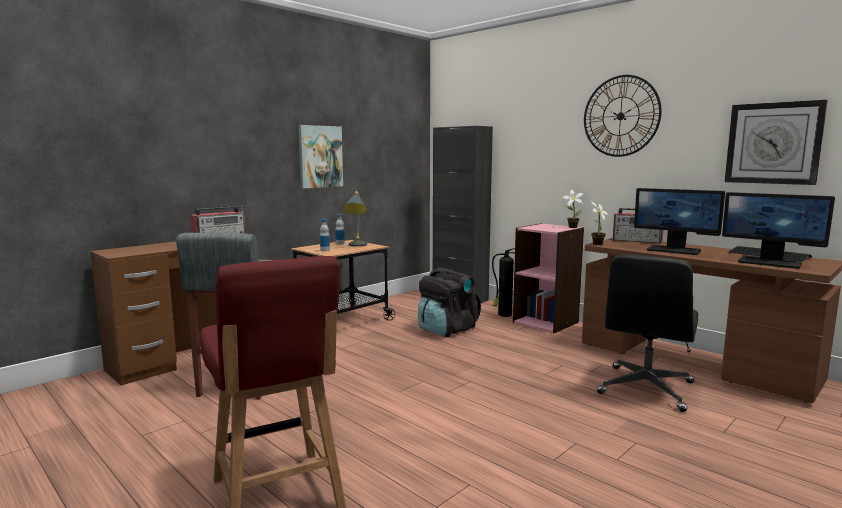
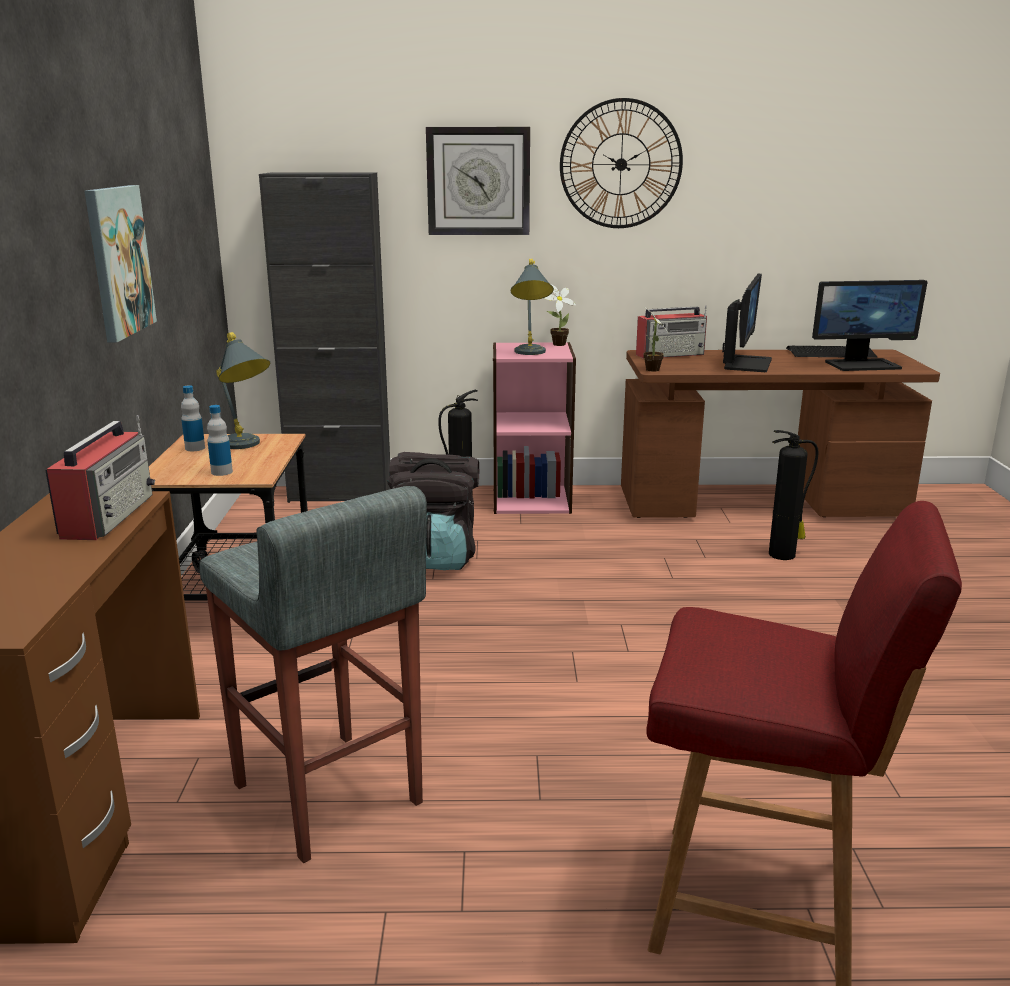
camera: 45 degrees left, 10 degrees up
(540, 228) = (530, 354): none -> grey table lamp
(646, 389) = (783, 554): black office chair -> fire extinguisher
(674, 250) = (746, 364): monitor -> monitor turned 60 degrees counterclockwise
(773, 143) = (822, 210): wall clock -> wall clock (478, 181)

